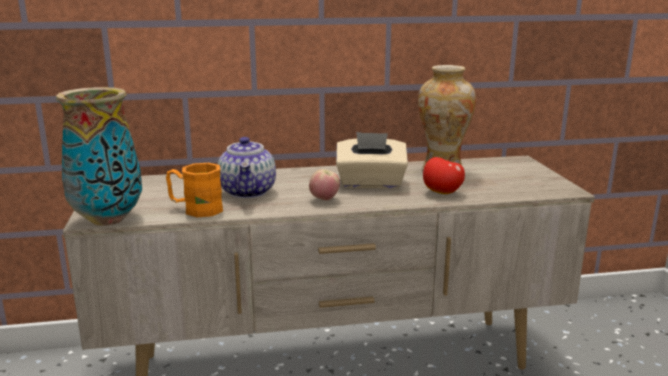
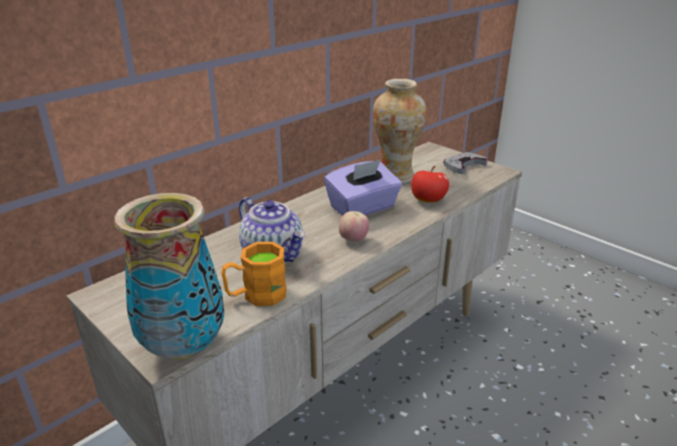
camera: 35 degrees left, 10 degrees up
(371, 183) = (363, 208): beige tissue box -> purple tissue box
(530, 178) = (463, 166): none -> grey game controller

